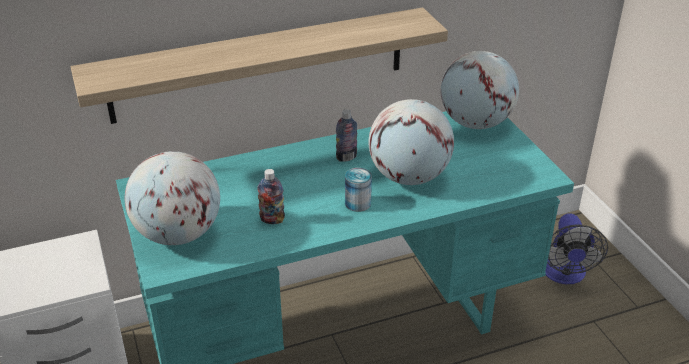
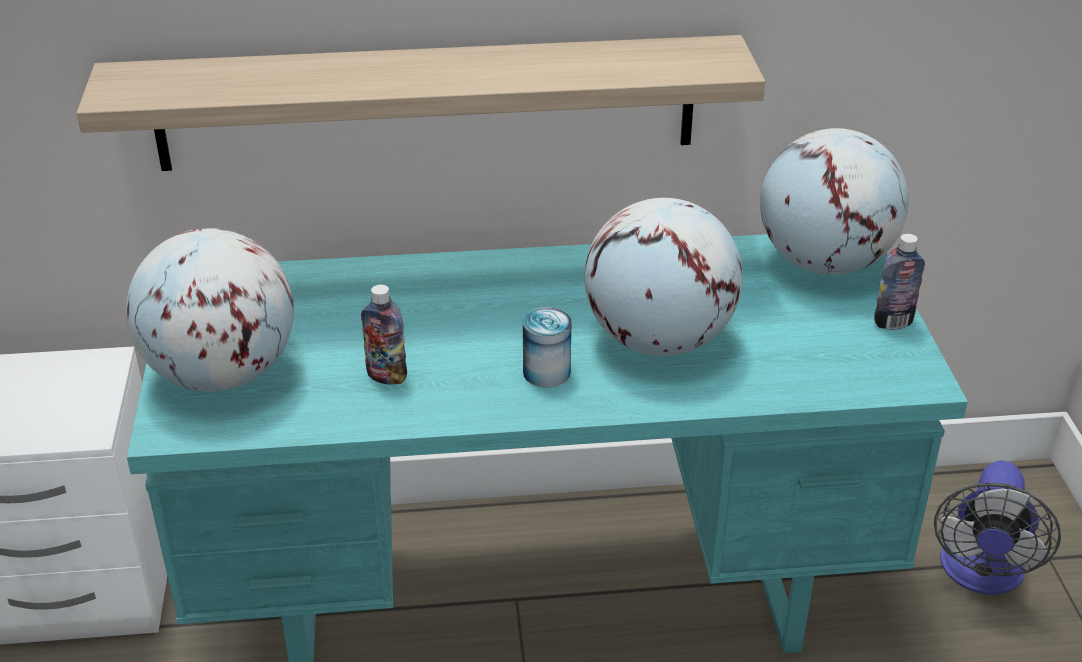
camera: 15 degrees right, 0 degrees up
(346, 157) = (563, 289): bottle -> bottle (893, 322)

